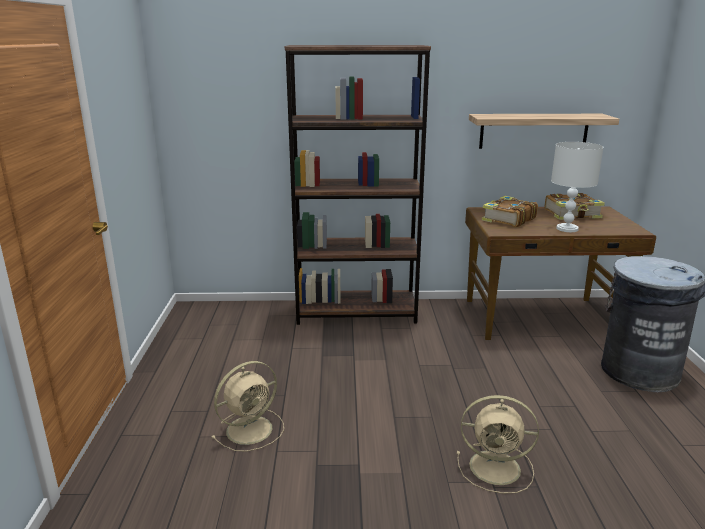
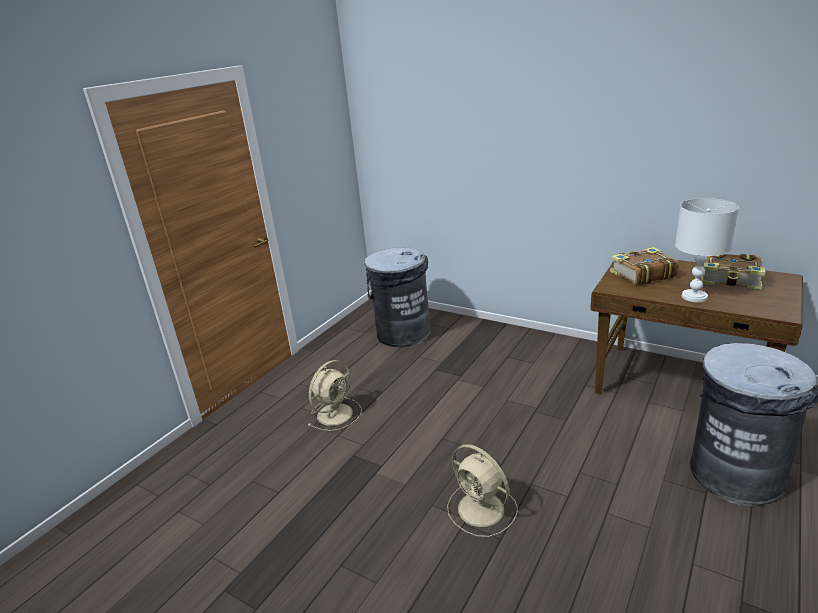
camera: 35 degrees right, 5 degrees up
(251, 330) = (403, 333): none -> grey trash can
(251, 429) = (336, 413): beige fan -> beige fan turned 45 degrees counterclockwise
(356, 312) = (499, 337): brown bookcase -> none
(533, 131) = (702, 177): shelf -> none

